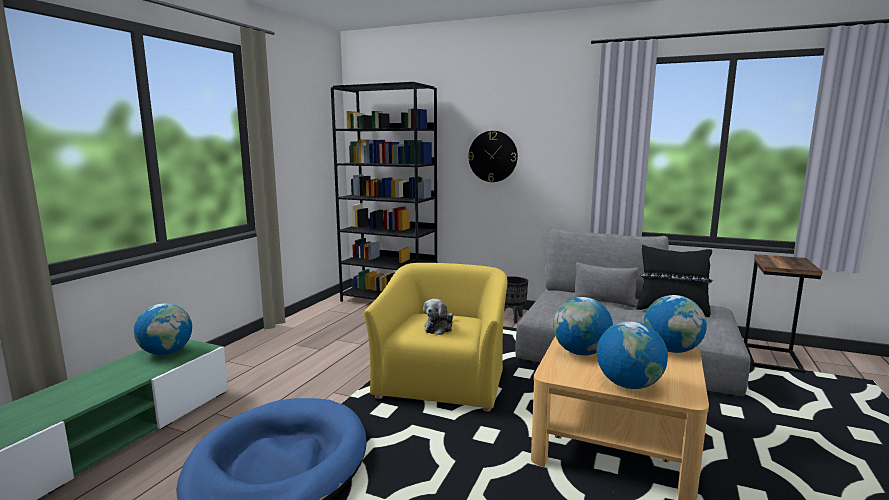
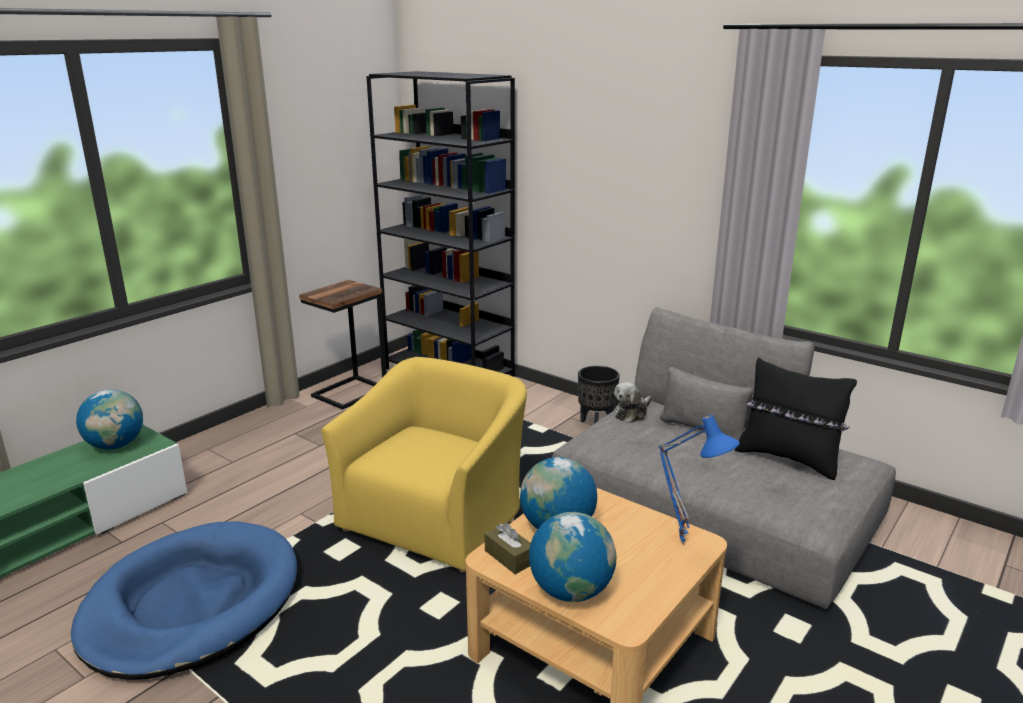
camera: 15 degrees right, 10 degrees up
(439, 328) = (421, 456): plush toy -> plush toy (632, 413)
(493, 156) = (588, 187): wall clock -> none
(565, 372) = (509, 557): none -> brown tissue box
(672, 350) = (684, 543): globe -> blue table lamp
(773, 358) = (940, 551): side table -> side table (351, 393)

